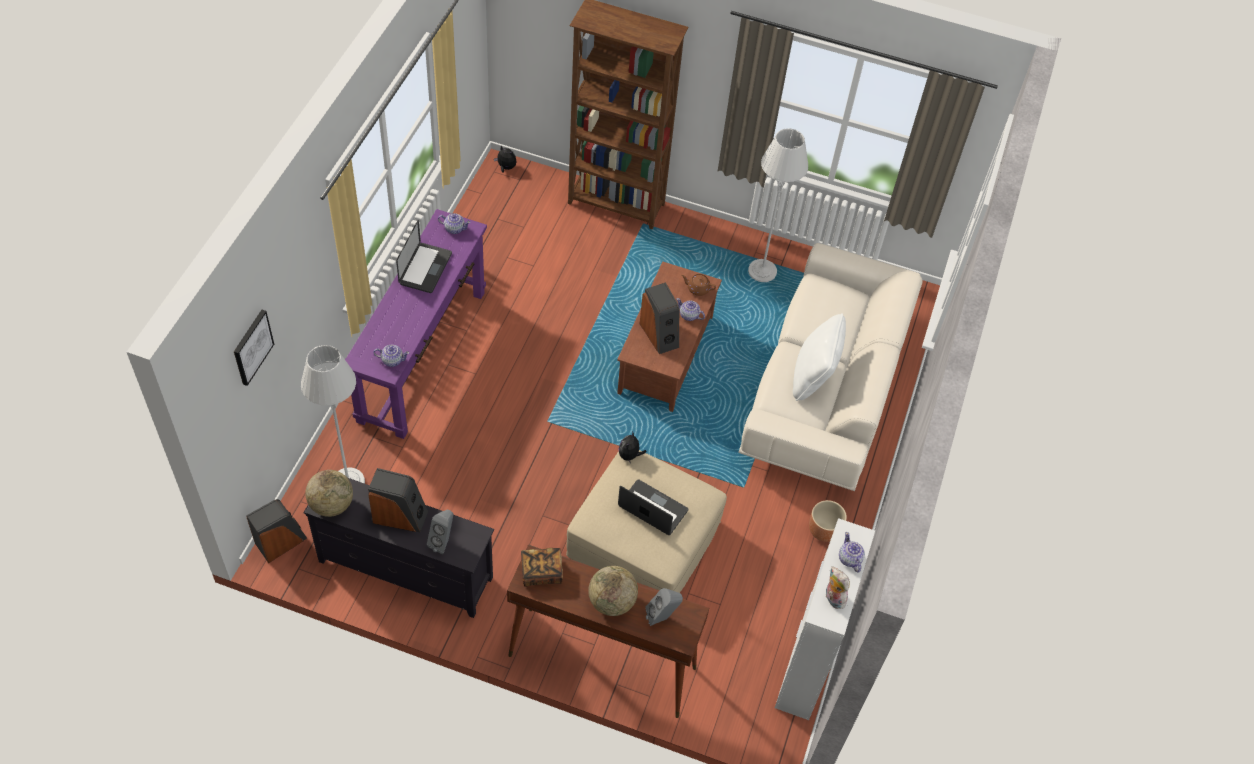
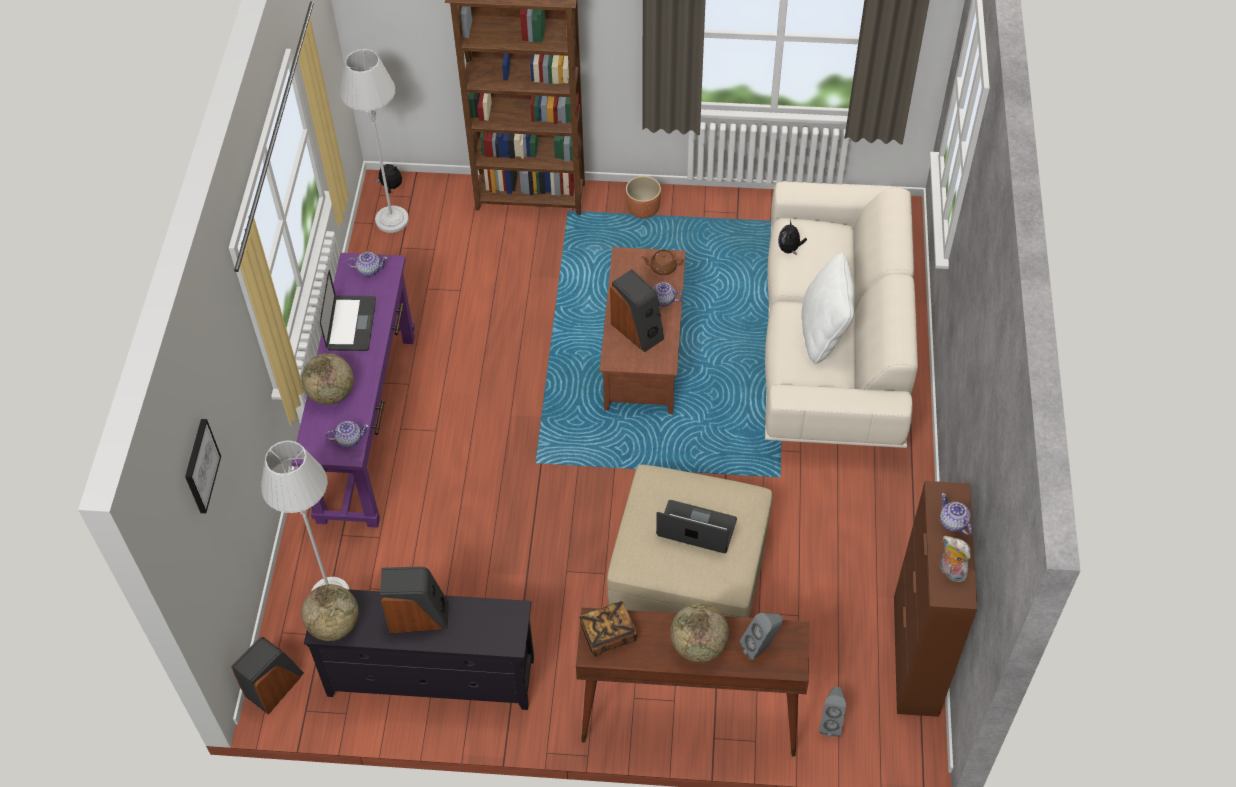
camera: 10 degrees left, 0 degrees up
(391, 320) = (331, 393): none -> globe
(443, 541) = (478, 631): grey speaker -> grey speaker (831, 722)
(629, 455) = (649, 476): plush toy -> plush toy (789, 249)
(762, 271) = (719, 230): grey floor lamp -> grey floor lamp (392, 220)
(806, 665) = (915, 656): white cabinet -> brown cabinet
(824, 531) = (884, 501): brown planter -> brown planter (643, 210)

